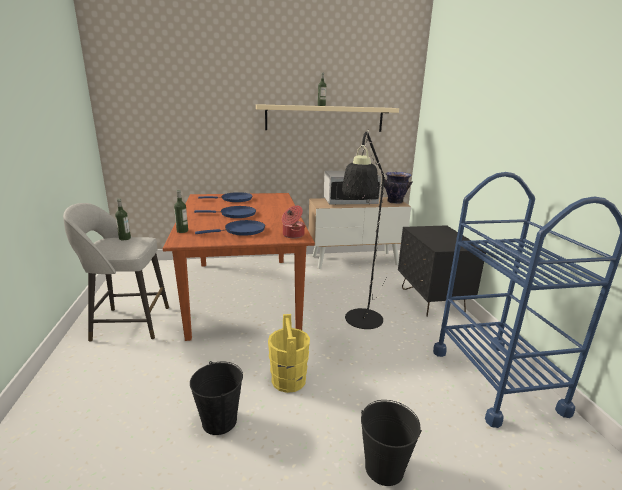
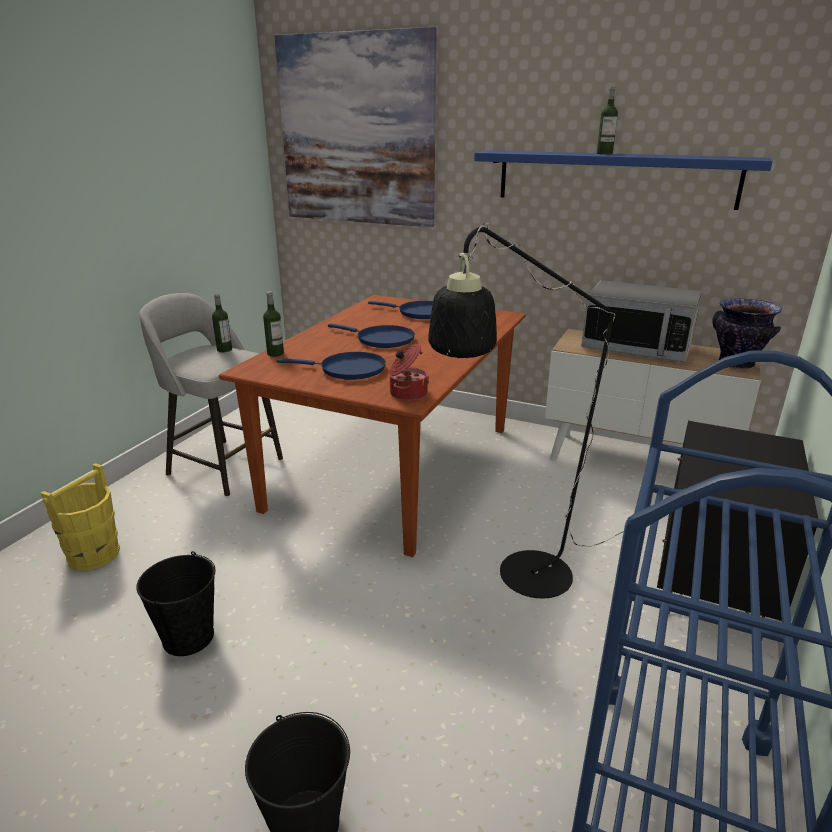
camera: 35 degrees right, 5 degrees up
(166, 92) = (356, 131): none -> picture
(288, 380) = (319, 622): yellow bucket -> yellow bucket (94, 554)
(325, 118) = (614, 178): beige shelf -> blue shelf

